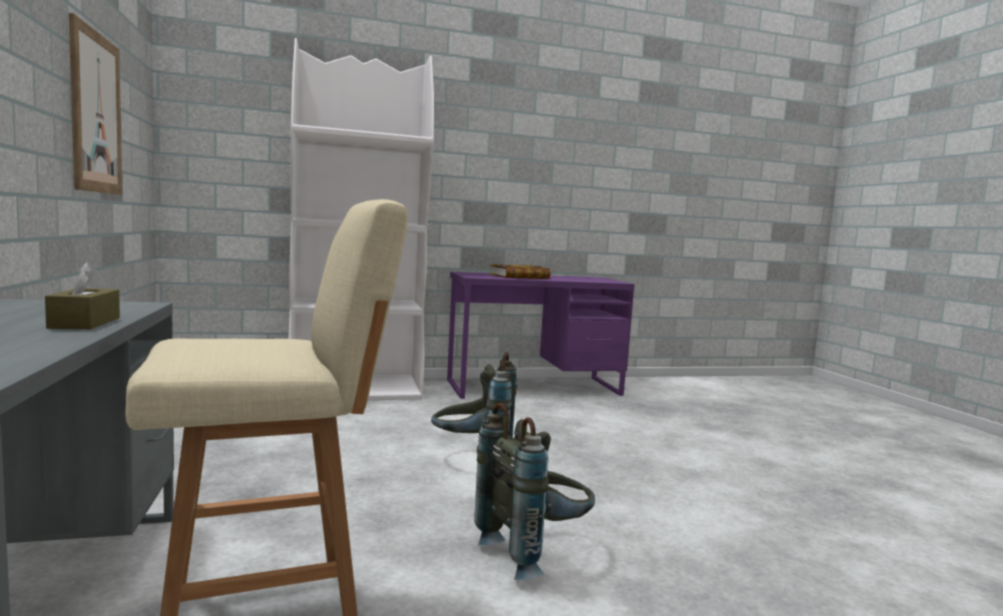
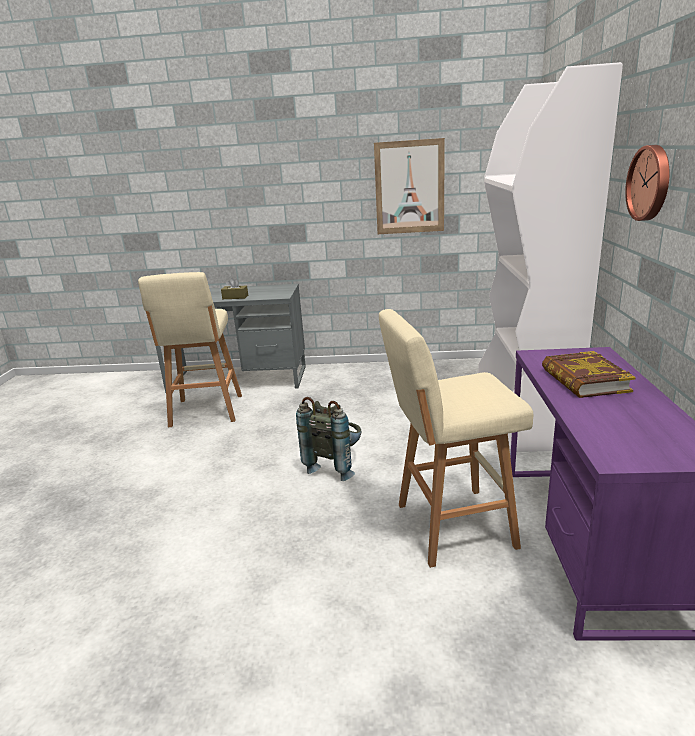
camera: 110 degrees right, 15 degrees up
(470, 152) = (650, 183): none -> wall clock
(534, 552) = (204, 470): grey backpack -> none
(548, 416) = (450, 526): none -> beige stool

